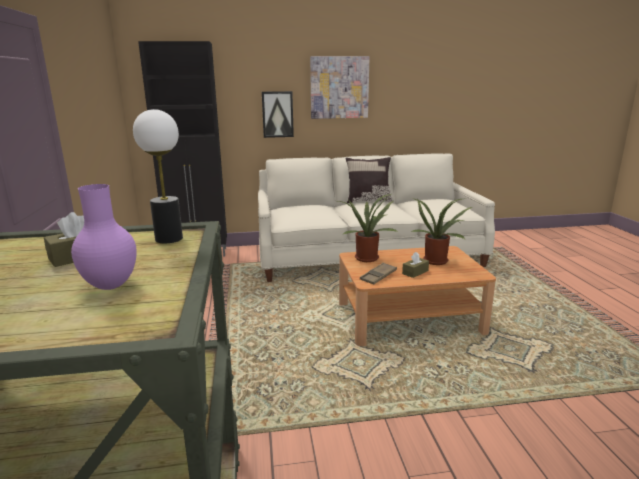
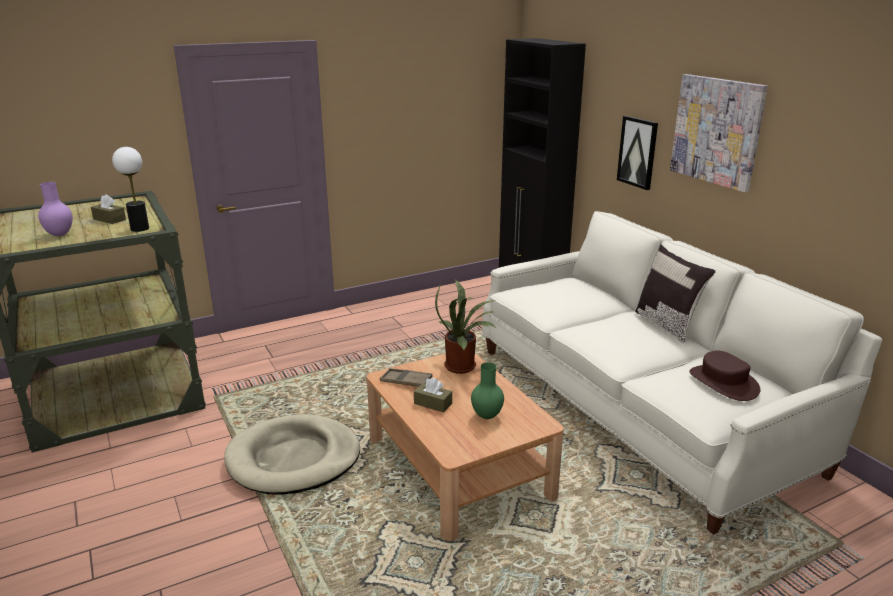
camera: 70 degrees right, 5 degrees up
(371, 388) = (294, 459): none -> beige dog bed
(437, 260) = (487, 416): potted plant -> green vase
(440, 203) = (723, 382): none -> brown hat

